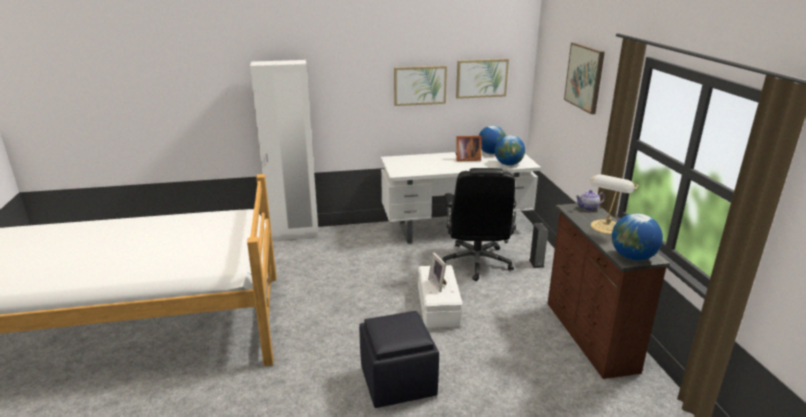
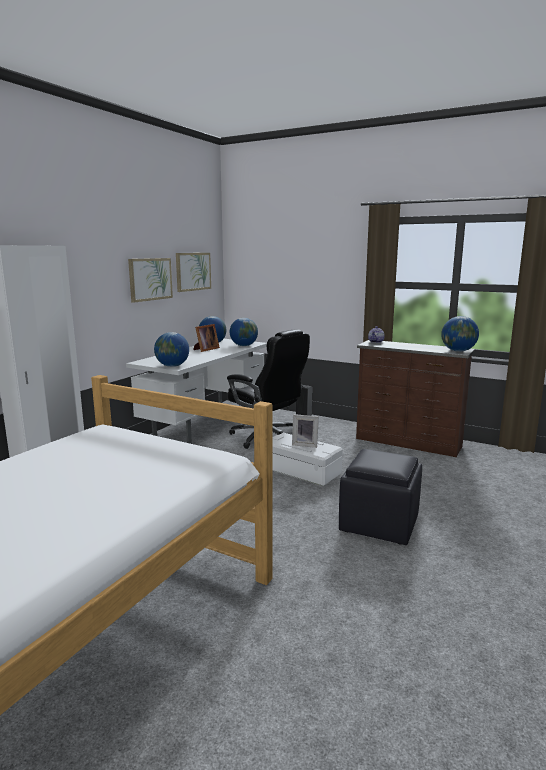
camera: 50 degrees left, 10 degrees down
(398, 171) = (172, 366): none -> globe
(584, 77) = (309, 251): picture -> none
(606, 227) = (410, 345): table lamp -> none

